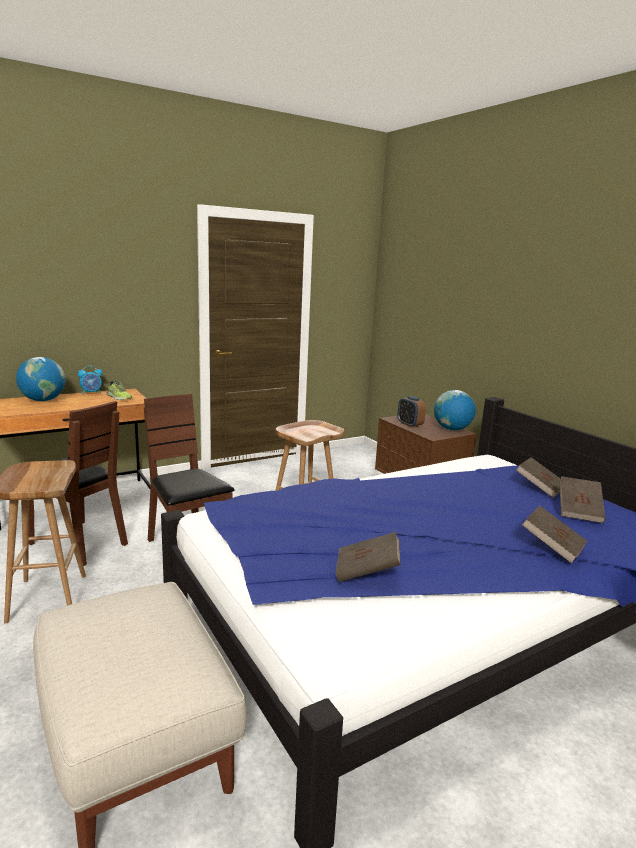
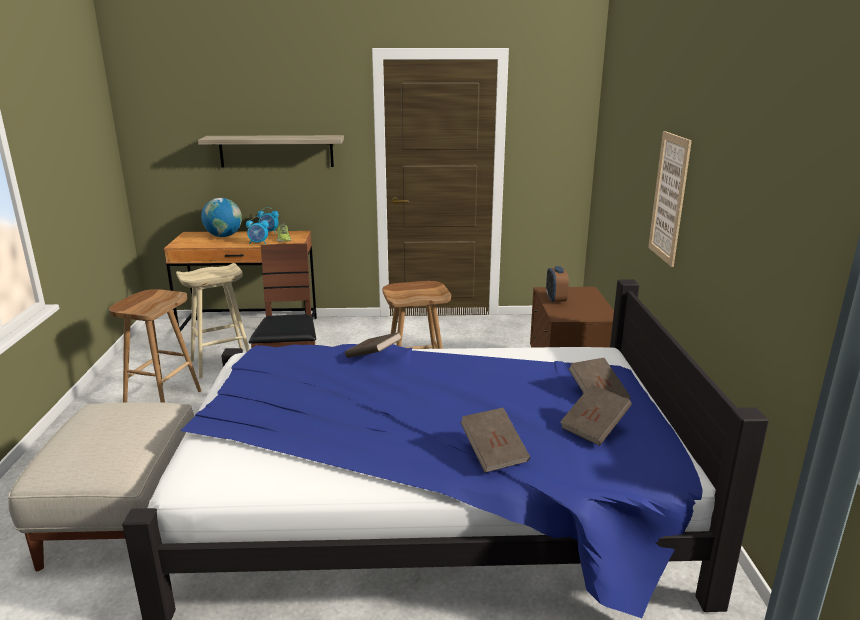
camera: 30 degrees right, 5 degrees up
(79, 543) = (221, 364): brown chair -> beige stool
(97, 305) = (276, 151): none -> shelf
(97, 403) = (258, 243): none -> alarm clock
(367, 571) = (289, 429): brown book -> brown book (373, 356)
(452, 429) = (599, 311): globe -> none
(511, 330) = (669, 198): none -> picture

